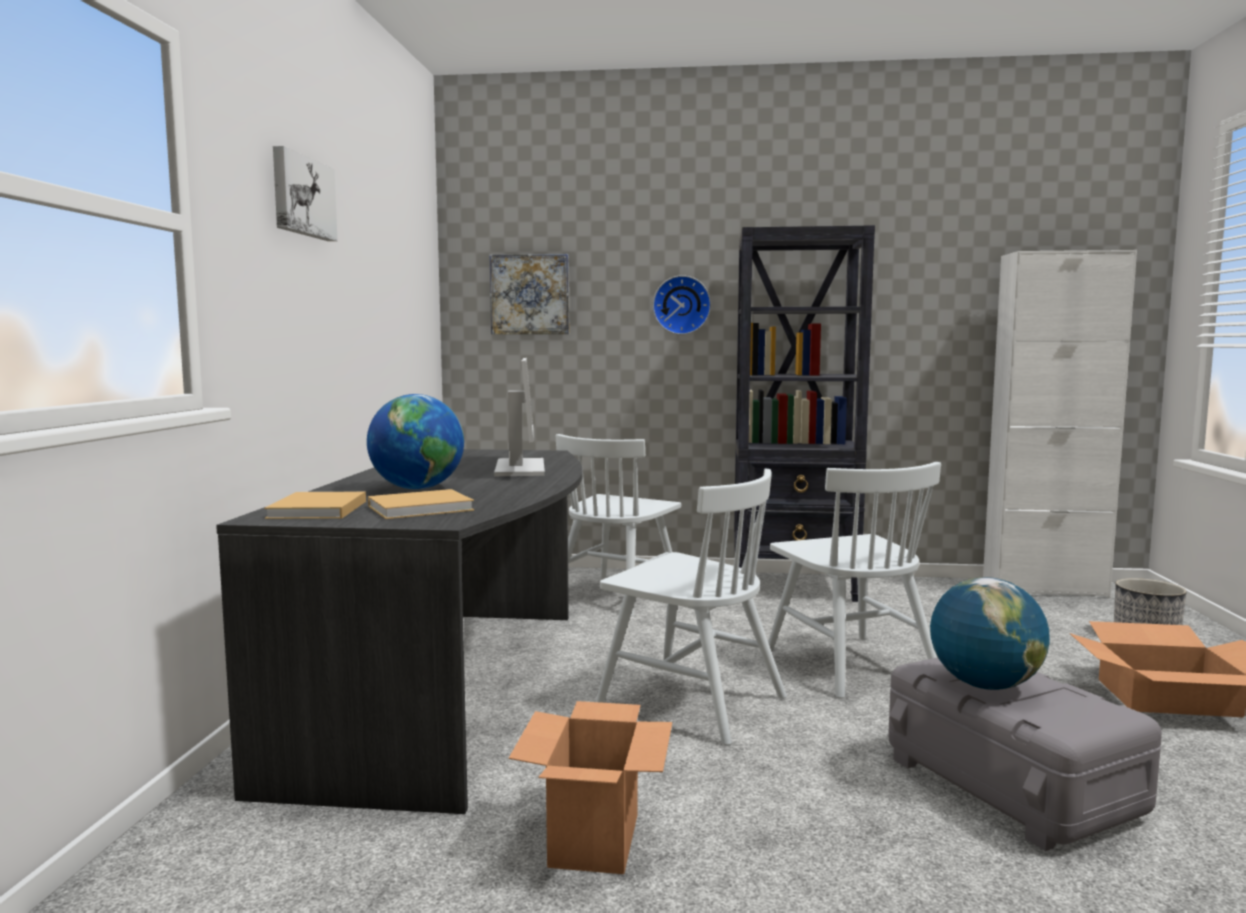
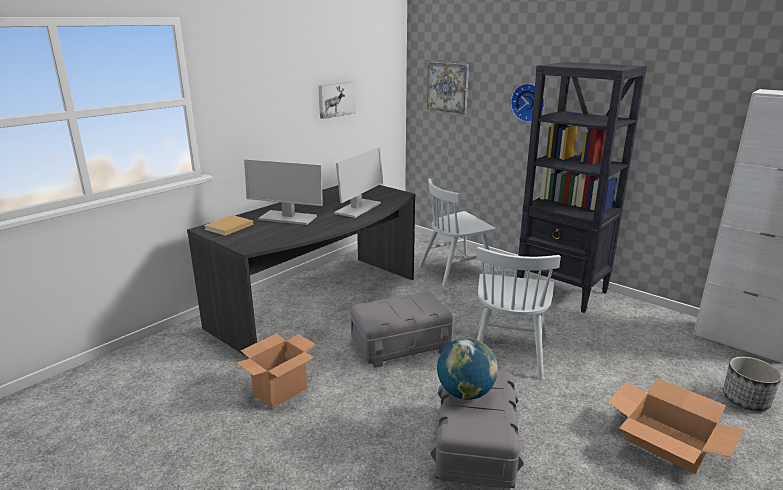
camera: 35 degrees right, 15 degrees up
(302, 197) = (272, 64): picture -> picture (336, 99)
(417, 488) = (287, 218): globe -> monitor
(423, 508) = (261, 235): beige book -> none
(691, 702) = (400, 345): white chair -> grey storage box

